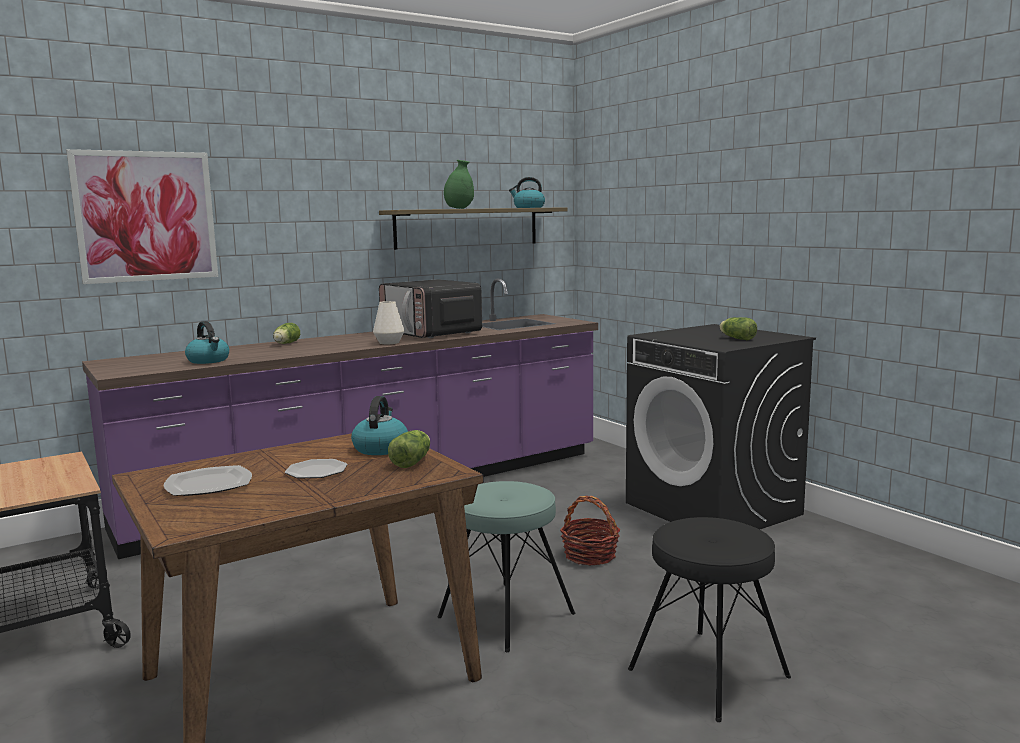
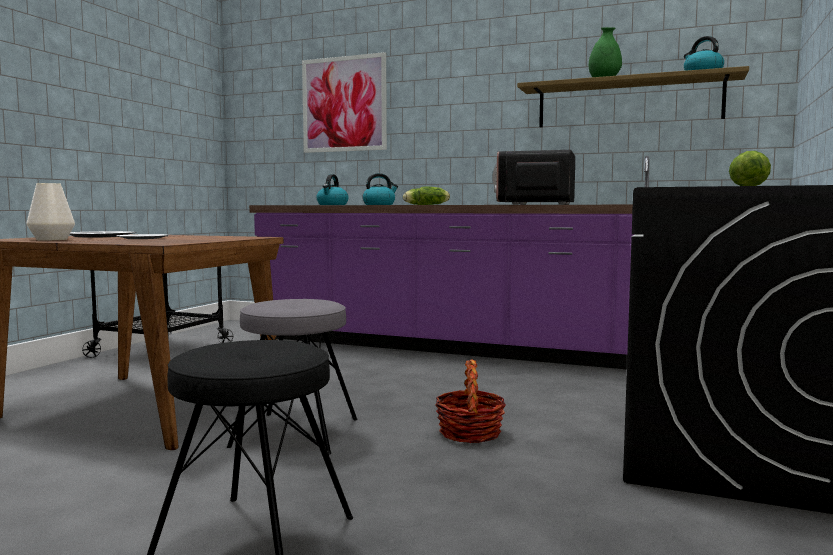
camera: 55 degrees right, 5 degrees down
(380, 448) = (217, 238): kettle -> kettle (379, 204)
(389, 342) = (470, 204): white vase -> white vase (52, 239)
(413, 461) = (185, 241): lettuce -> lettuce (433, 204)
(506, 615) = (295, 433): turquoise stool -> grey stool

